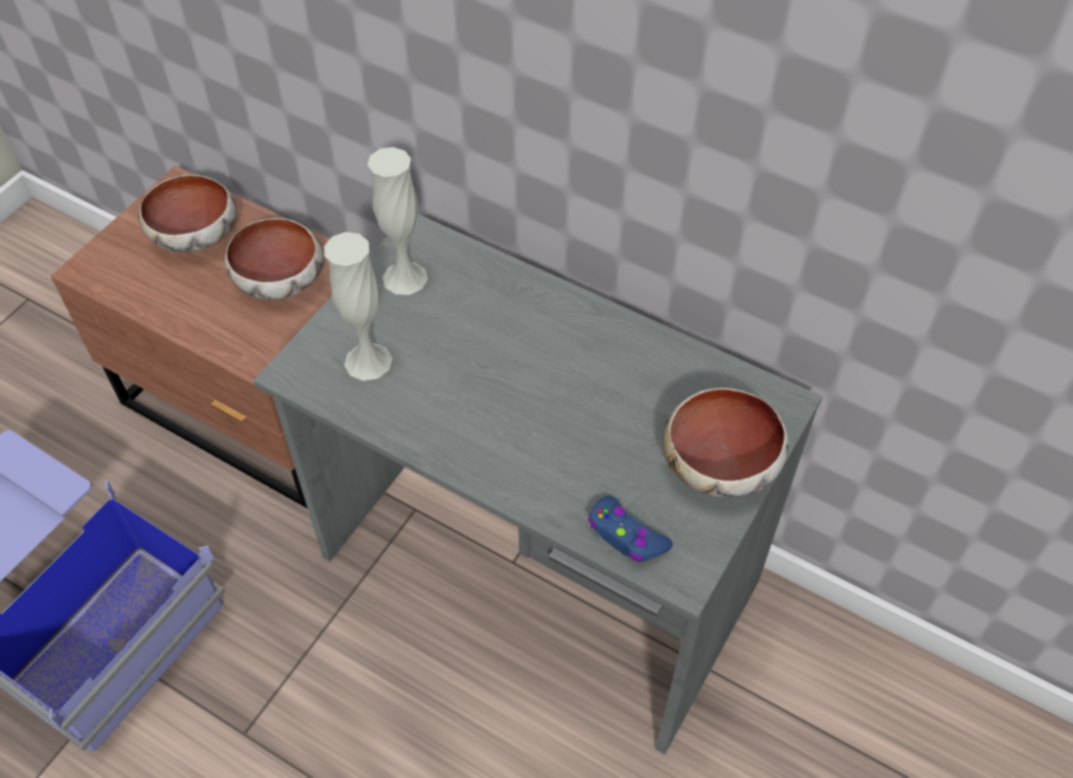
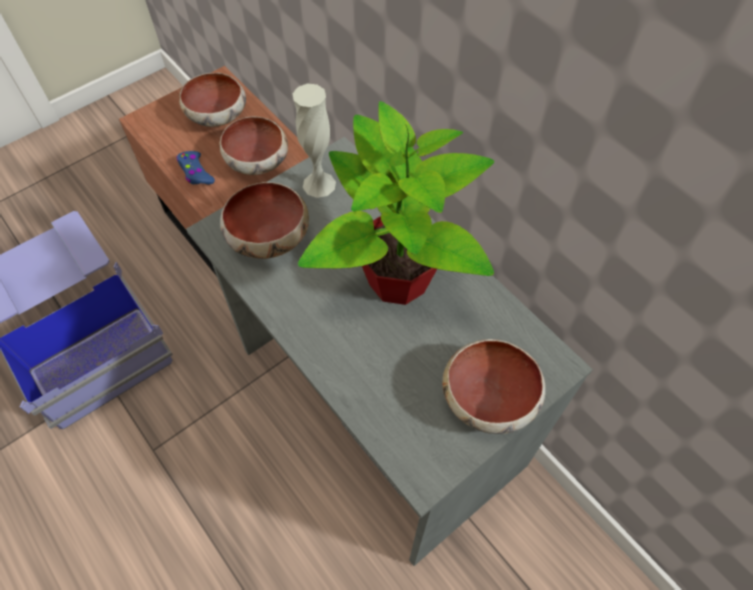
camera: 20 degrees right, 5 degrees up
(368, 361) = (267, 238): white vase -> bowl
(553, 362) = (396, 278): none -> potted plant
(626, 536) = (393, 432): blue game controller -> blue game controller (196, 172)

